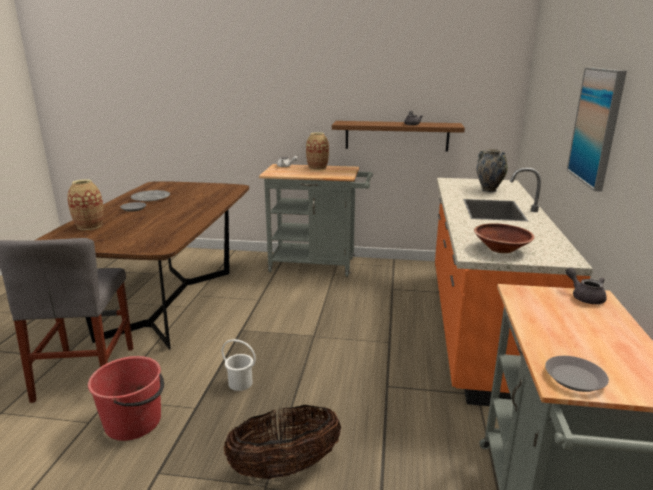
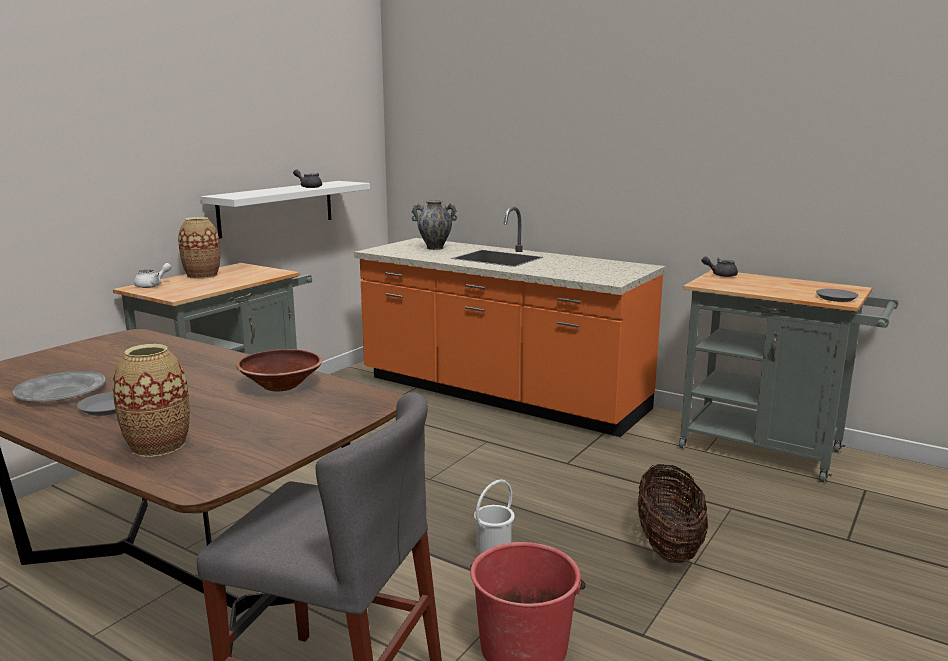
camera: 65 degrees left, 5 degrees down
(396, 136) = (277, 208): brown shelf -> white shelf
(501, 249) = (605, 273): brown bowl -> brown bowl (280, 386)
(596, 126) = (609, 151): picture -> none

